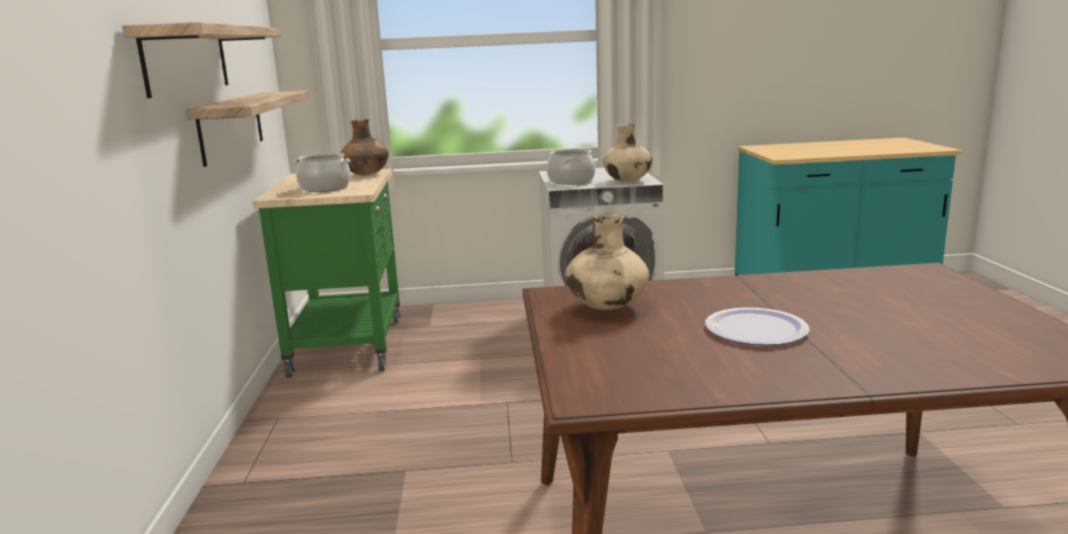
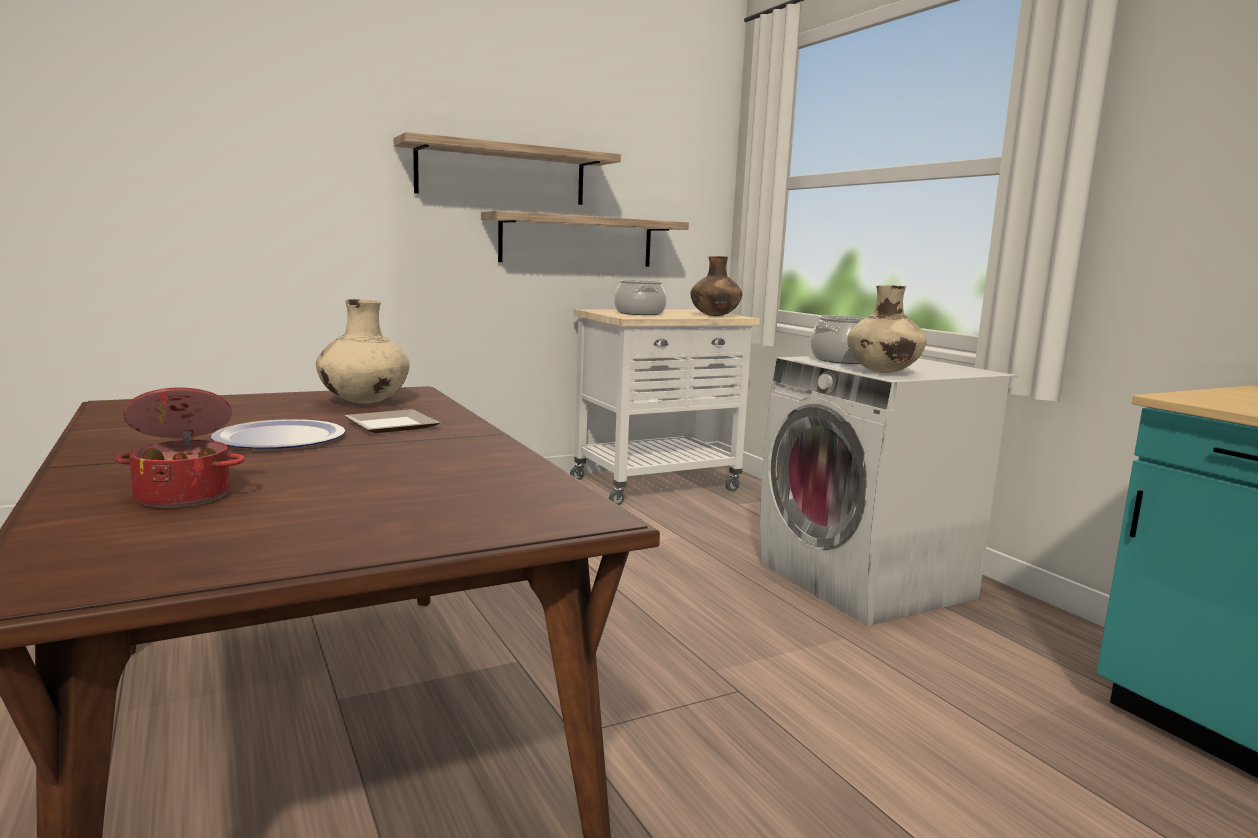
camera: 65 degrees right, 5 degrees down
(347, 346) = (655, 484): green cart -> white cart
(708, 301) = (388, 425): none -> plate
(931, 346) = (184, 495): none -> cooking pot

